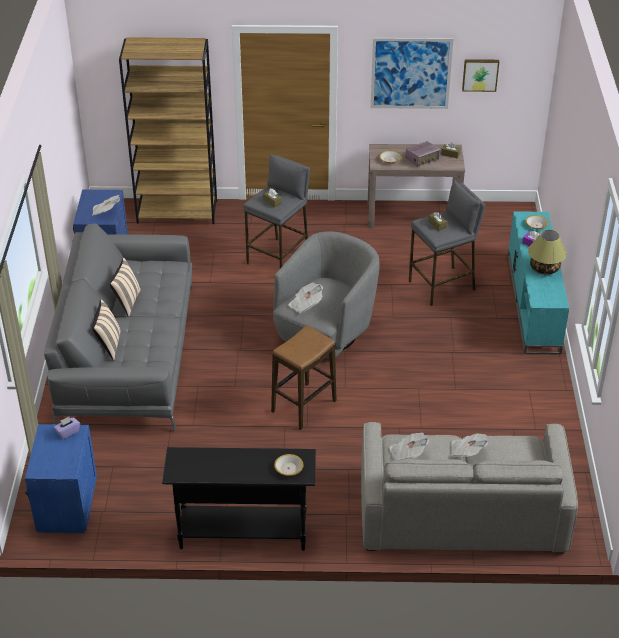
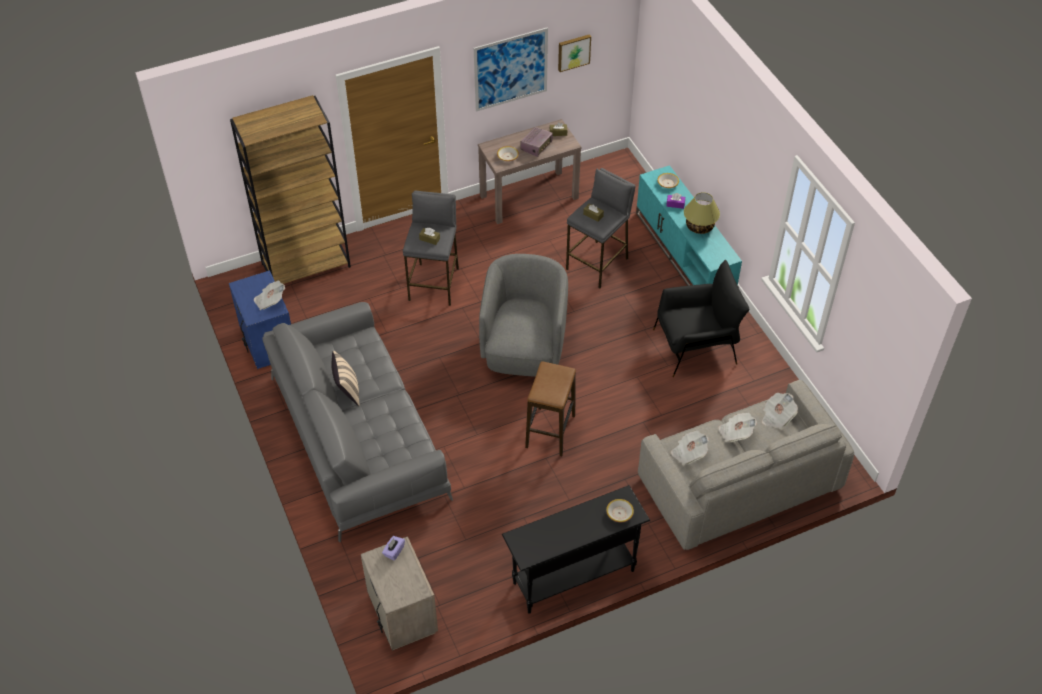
camera: 25 degrees left, 10 degrees up
(66, 506) = (401, 614): blue nightstand -> beige nightstand
(108, 345) = (360, 444): beige pillow -> none
(305, 305) = (514, 335): newspaper -> newspaper (777, 416)
(494, 382) = (695, 346): none -> black armchair

